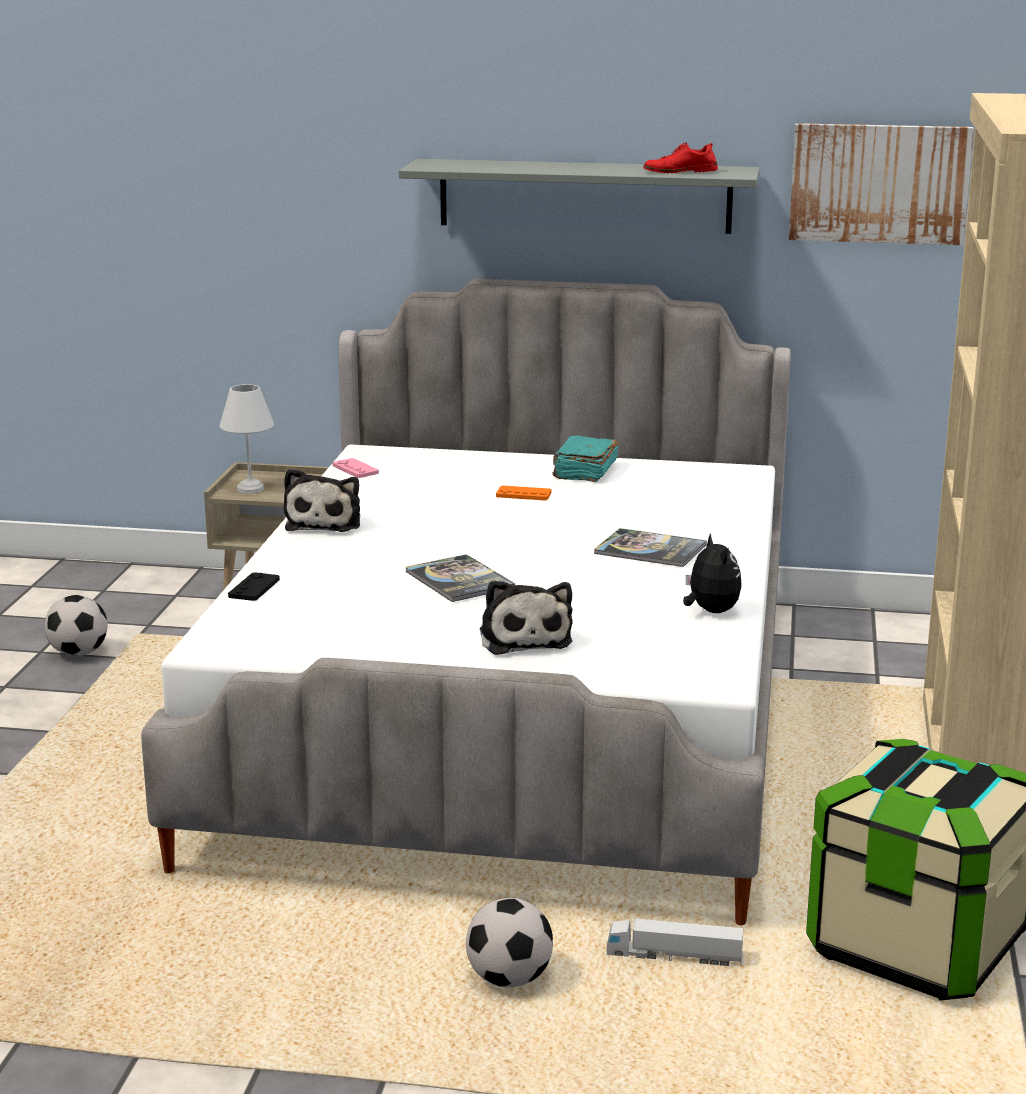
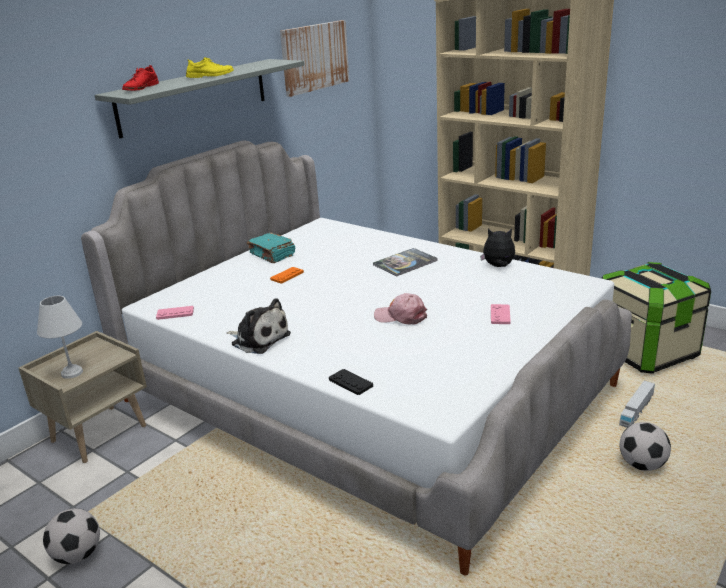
camera: 60 degrees left, 5 degrees up
(459, 580) = (401, 316): book -> pink cap
(524, 638) = (500, 315): plush toy -> pink game controller
(580, 168) = (210, 75): none -> yellow shoe
(680, 171) = (258, 66): red shoe -> red shoe (140, 88)

